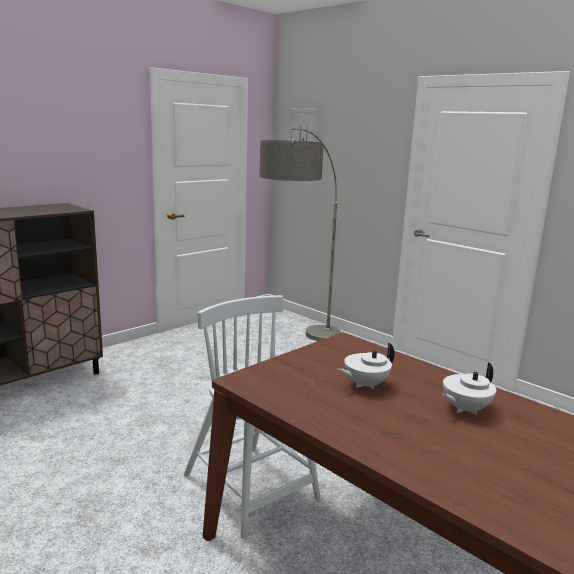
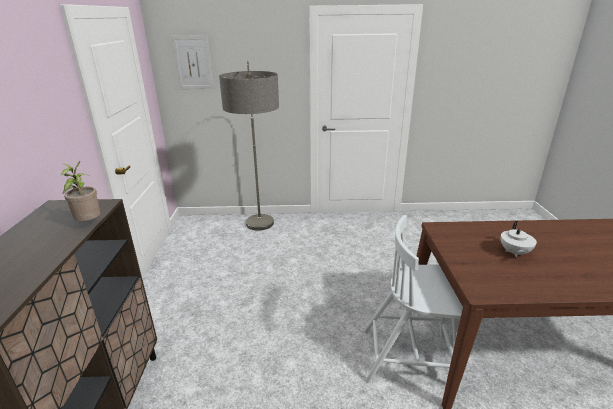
camera: 45 degrees left, 10 degrees up
(48, 213) = (89, 224): none -> potted plant
(464, 409) = (562, 240): white teapot -> none

